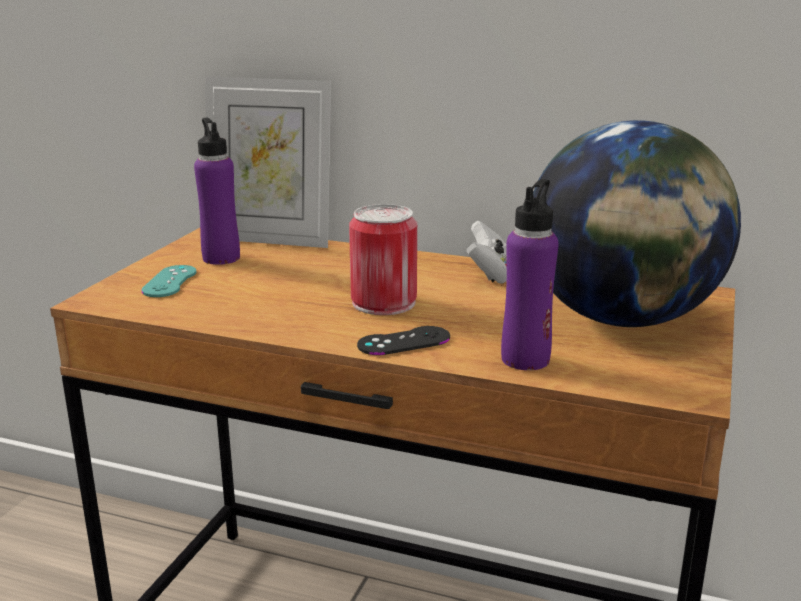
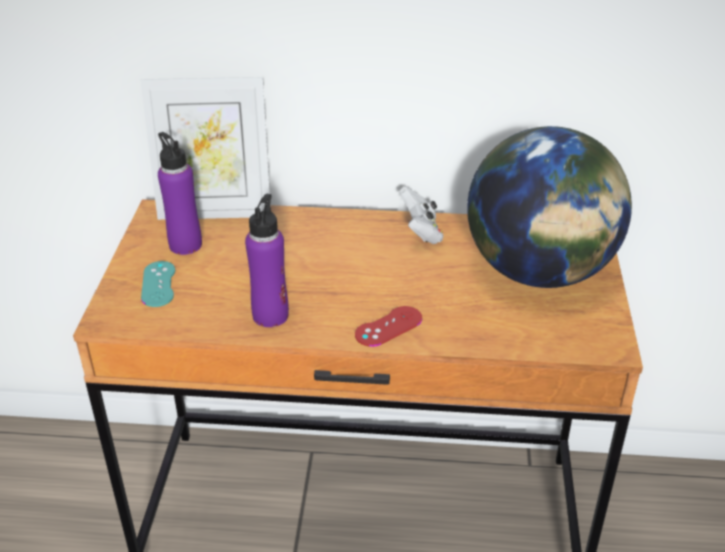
camera: 15 degrees left, 15 degrees up
(383, 302) = (351, 282): can -> none
(404, 341) = (388, 326): black game controller -> red game controller
(525, 359) = (486, 331): purple bottle -> purple bottle (270, 315)

